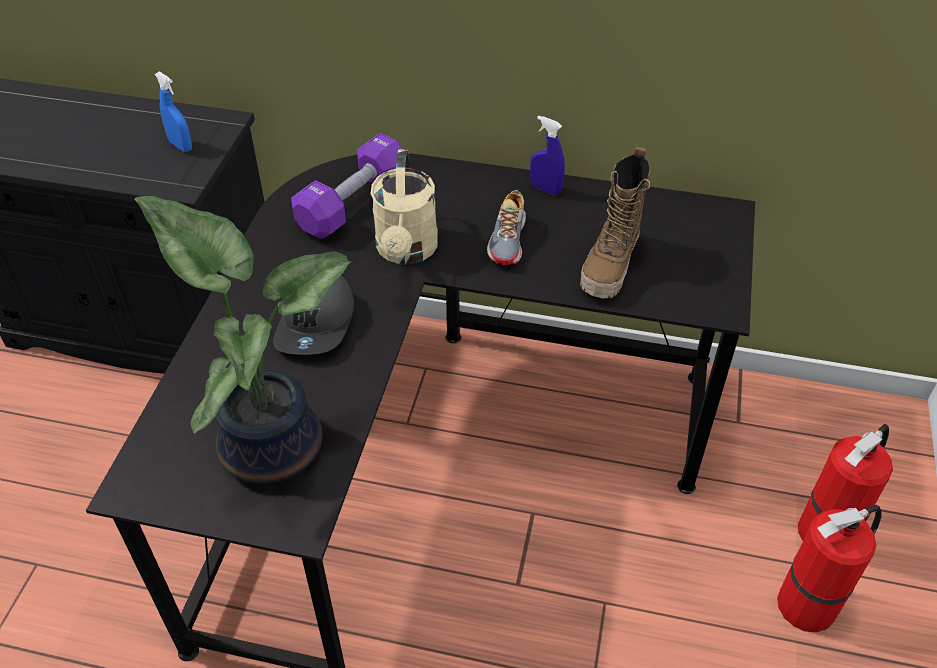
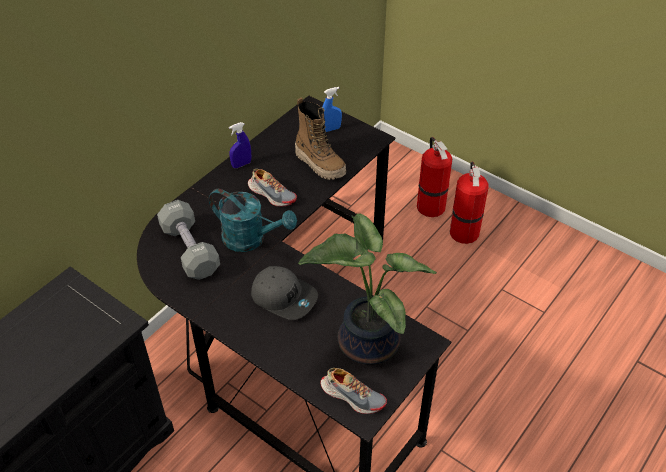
camera: 65 degrees left, 0 degrees up
(163, 462) = (352, 395): none -> shoe
(181, 146) = (76, 314): blue spray bottle -> blue spray bottle (331, 129)
(353, 204) = (190, 250): purple dumbbell -> grey dumbbell
(406, 251) = (251, 239): beige watering can -> turquoise watering can

